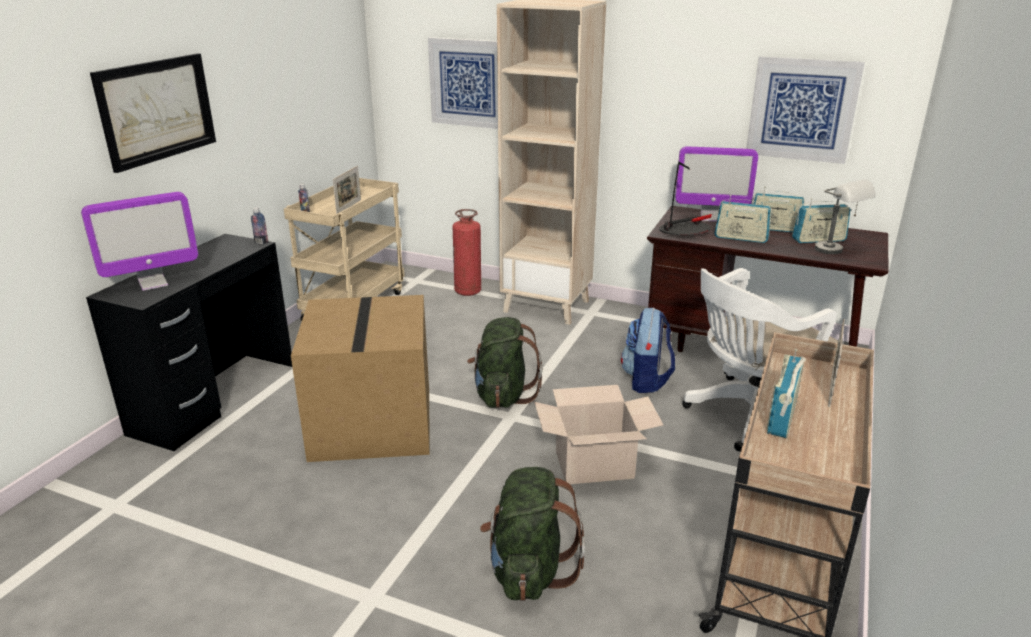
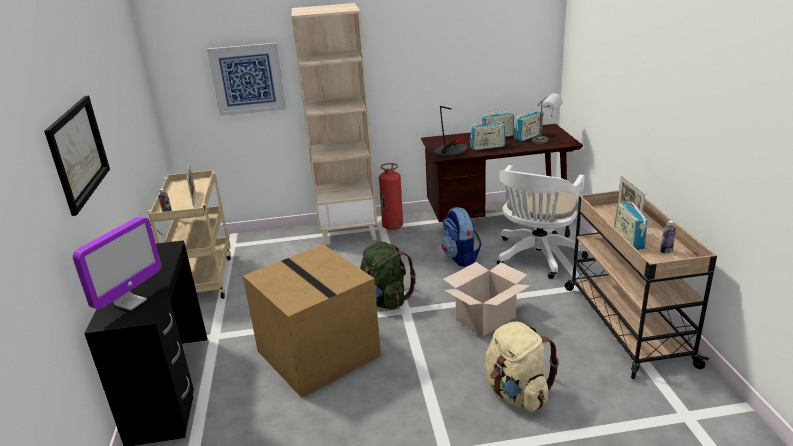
camera: 30 degrees left, 0 degrees up
(261, 242) = (173, 244): bottle -> bottle (666, 251)
(468, 291) = (280, 240): fire extinguisher -> fire extinguisher (392, 226)
(529, 571) = (517, 393): green backpack -> beige backpack
(710, 218) = (454, 139): monitor -> none
(802, 109) = (494, 57): picture -> none

